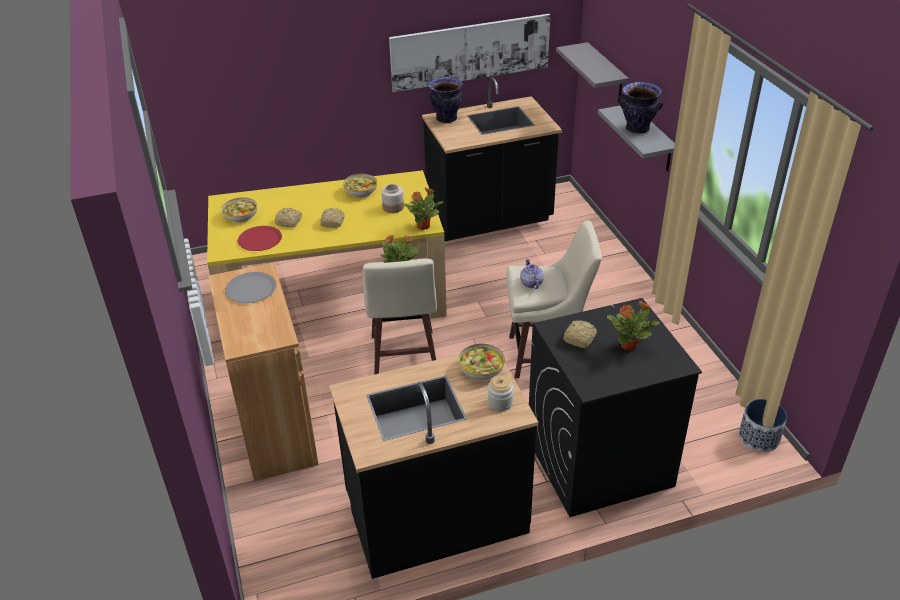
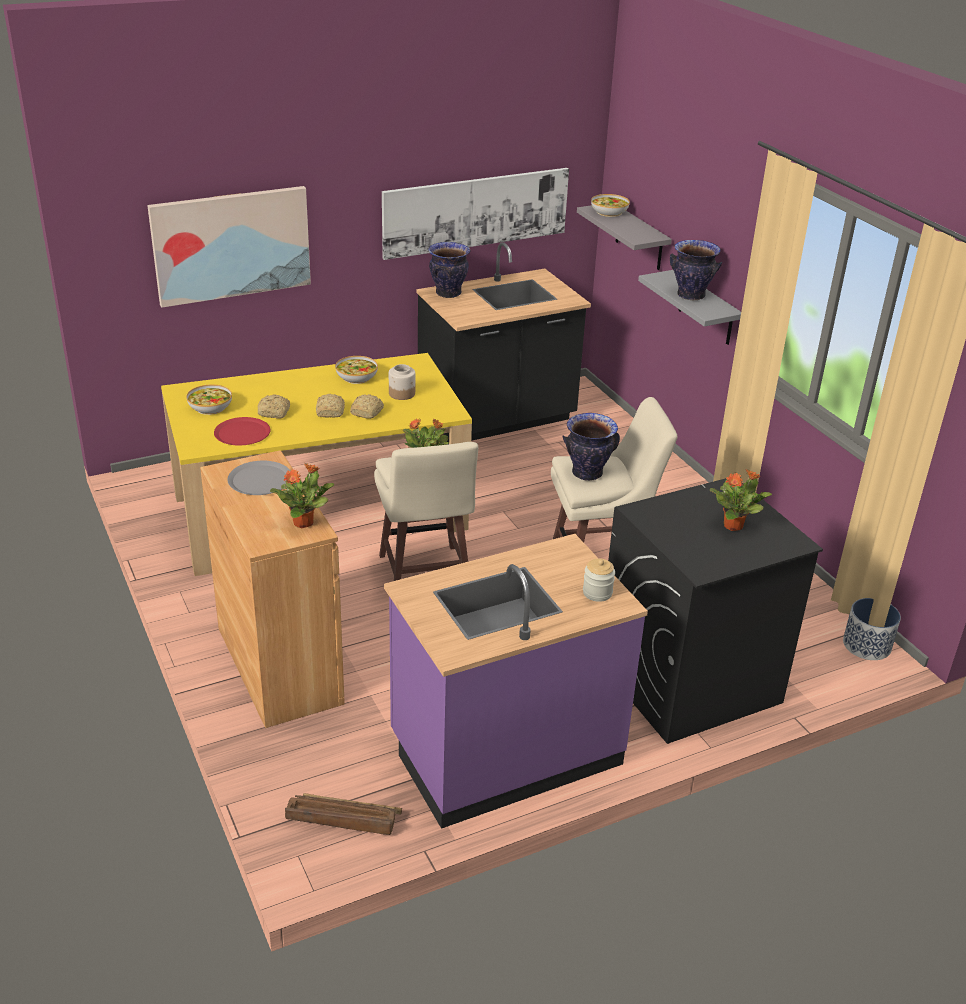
camera: 10 degrees left, 5 degrees down
(266, 82) = (231, 245): none -> picture
(297, 565) = (342, 820): none -> crate
(424, 226) = (445, 413): potted plant -> potted plant (304, 522)
(436, 514) = (505, 751): black counter -> purple counter
(481, 369) = (565, 559): bowl -> bowl (609, 212)
(531, 283) = (587, 474): teapot -> vase
(580, 338) = (675, 520): bread -> bread (367, 412)

